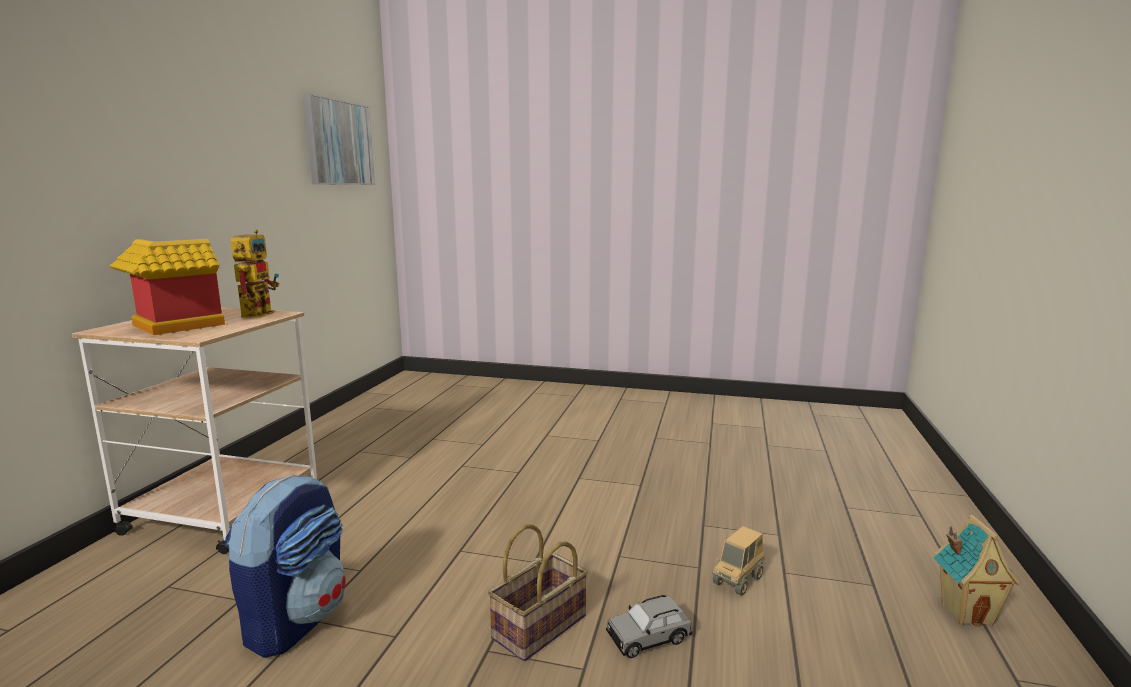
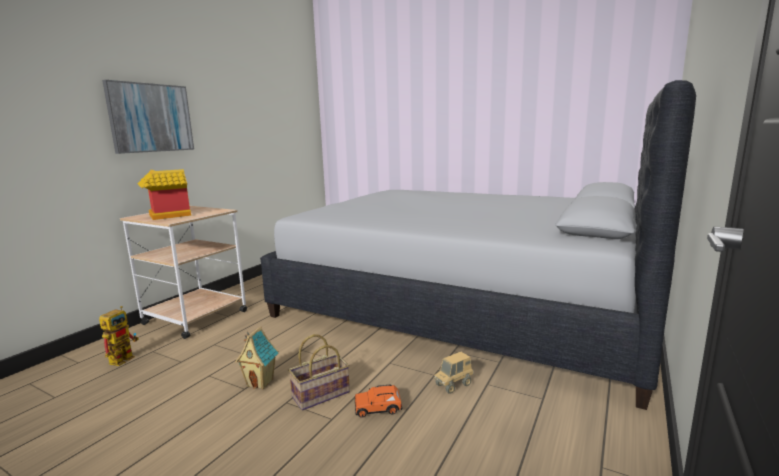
camera: 15 degrees right, 0 degrees up
(258, 313) = (214, 210): toy robot -> toy robot (124, 357)
(297, 619) = (202, 374): backpack -> none
(339, 143) = (283, 111): picture -> picture (151, 118)
(648, 638) = (378, 408): grey toy car -> orange toy car
(672, 448) = (464, 304): none -> grey bed
(967, 613) = (597, 424): toy house -> toy house (261, 382)

